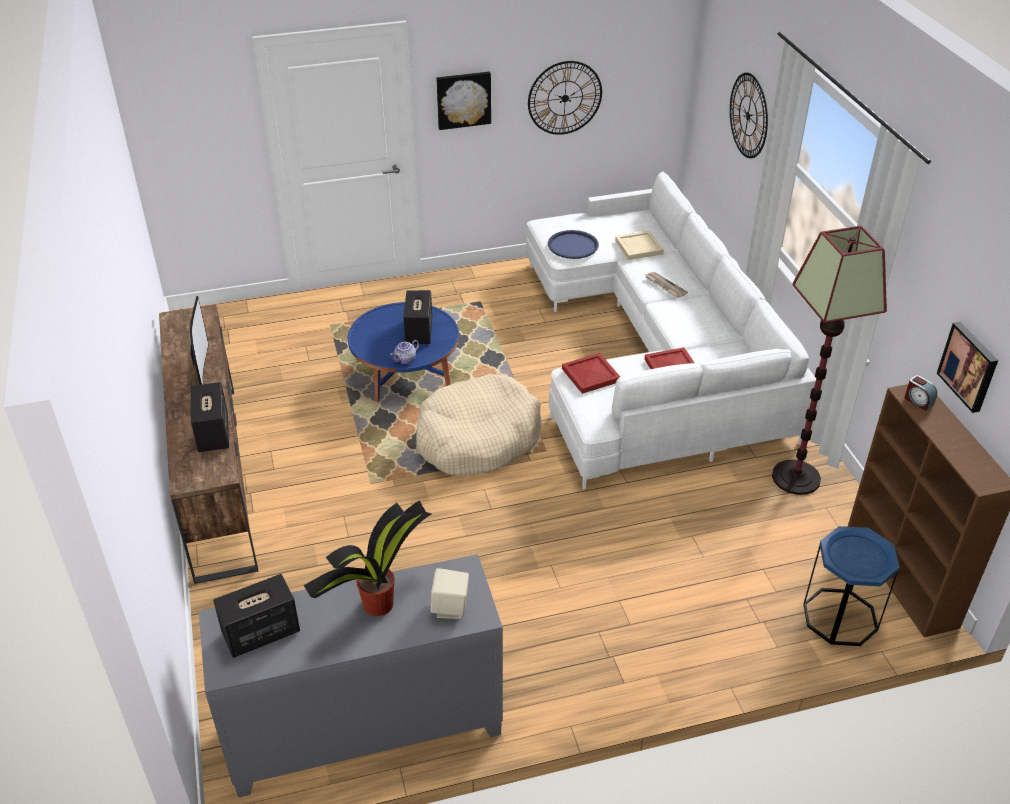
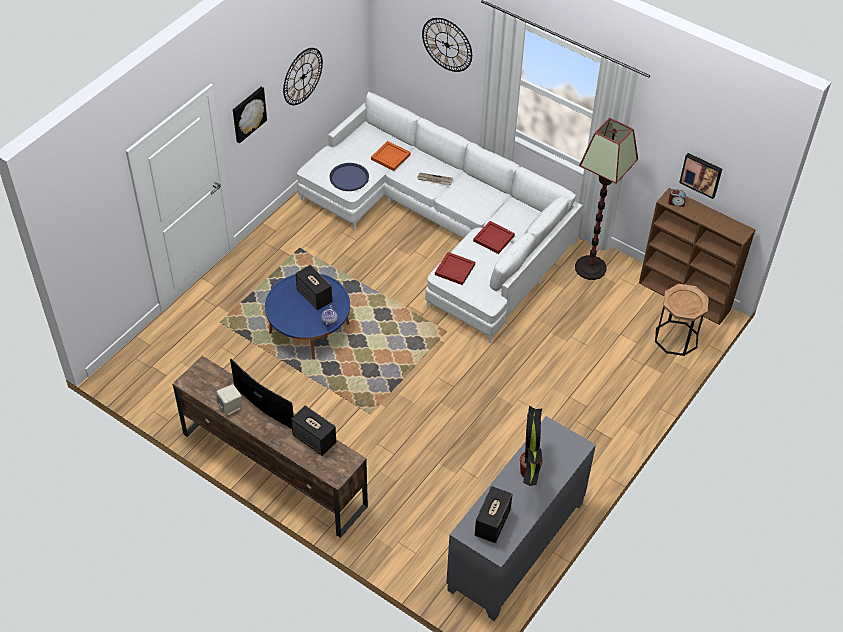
camera: 40 degrees left, 10 degrees up
(450, 608) = (563, 451): beige speaker -> beige speaker (230, 407)
(477, 439) = (400, 347): beige dog bed -> none
(639, 247) = (391, 157): beige tray -> orange tray
(840, 617) = (676, 338): blue side table -> brown side table

